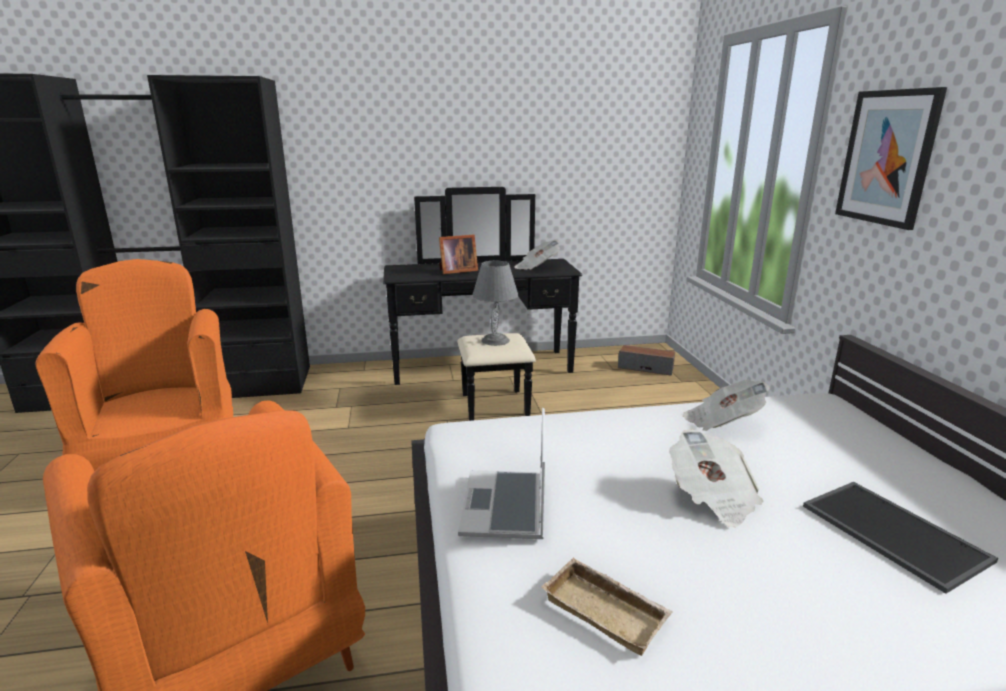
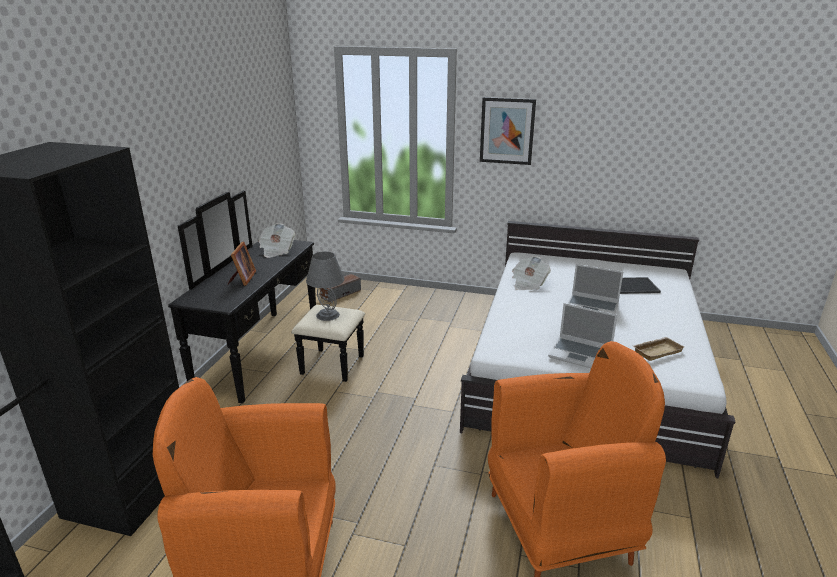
camera: 65 degrees left, 5 degrees up
(712, 498) = (592, 307): newspaper -> laptop

